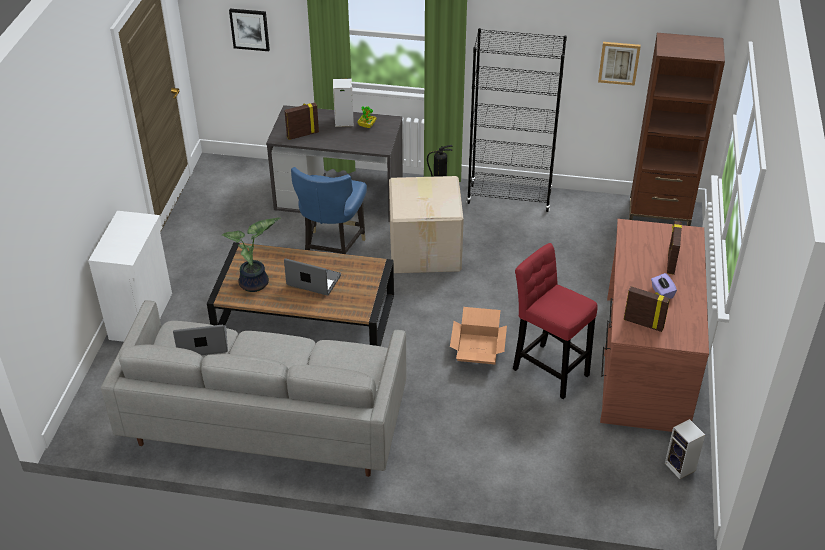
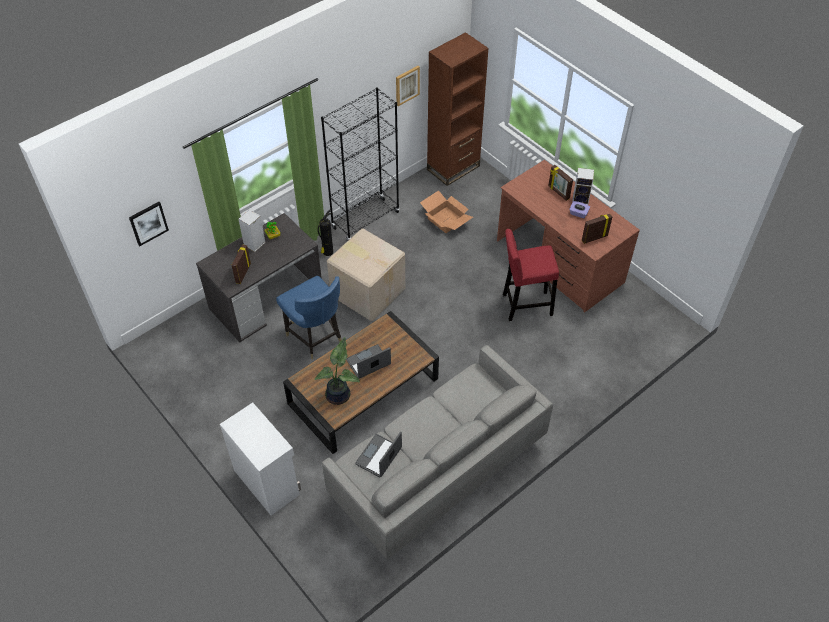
camera: 50 degrees left, 10 degrees up
(478, 349) = (478, 325): cardboard box -> cardboard box (446, 219)
(681, 467) = (644, 302): speaker -> speaker (581, 201)

